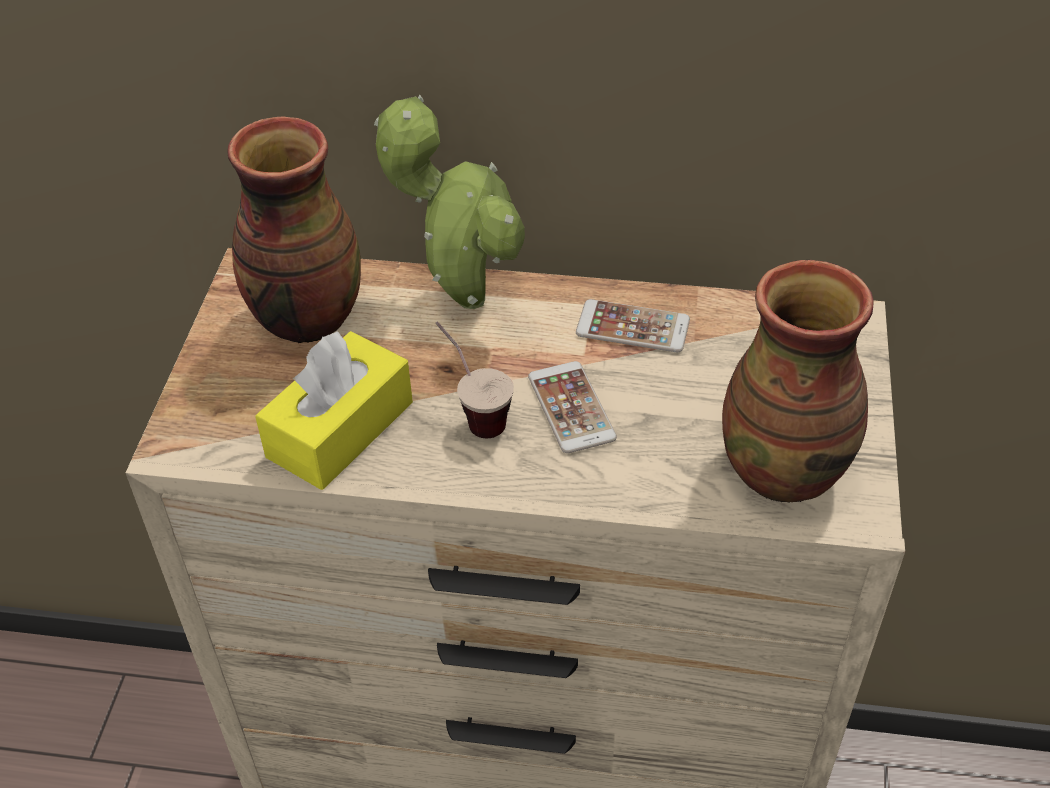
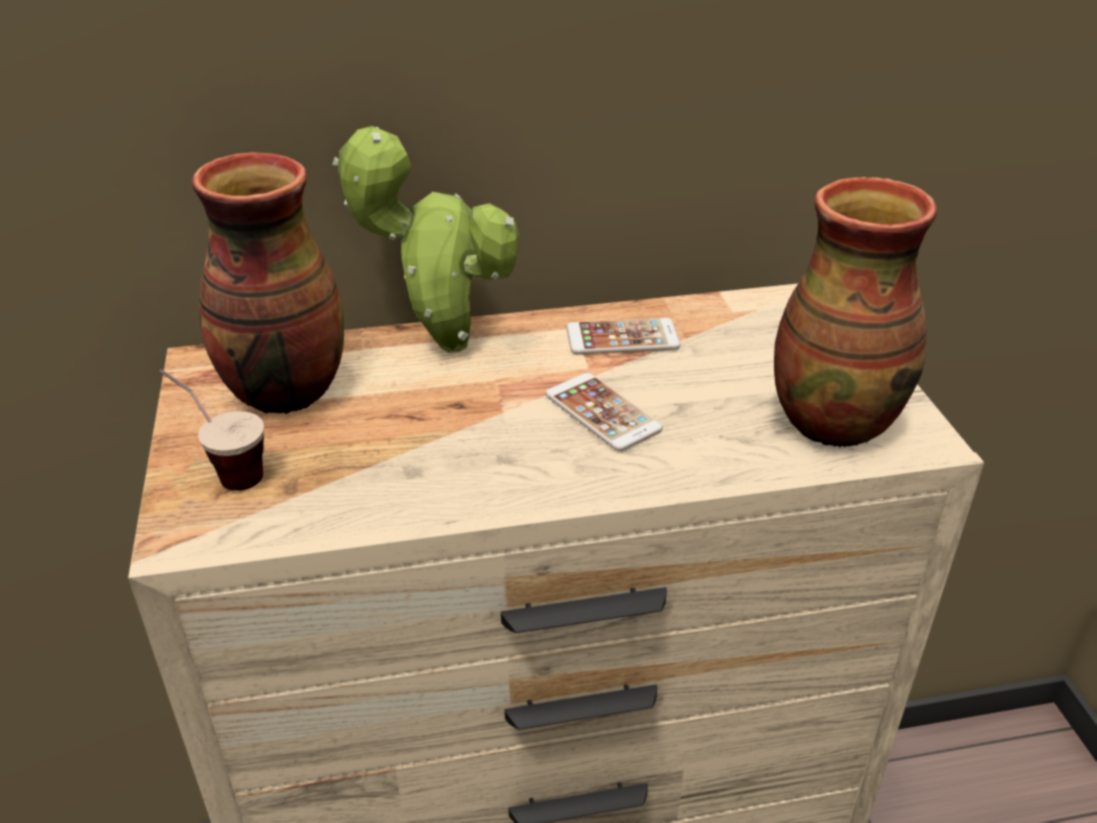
camera: 20 degrees left, 10 degrees down
(340, 429) = (369, 481): yellow tissue box -> none
(472, 413) = (505, 437): cup -> cup (223, 470)

